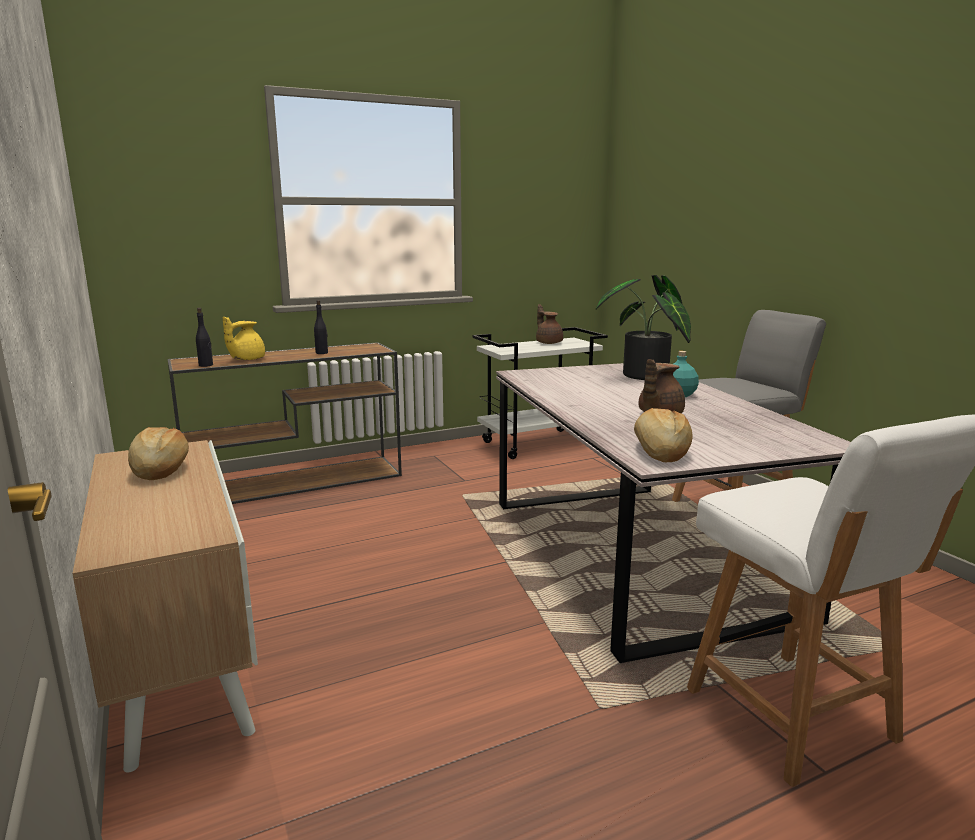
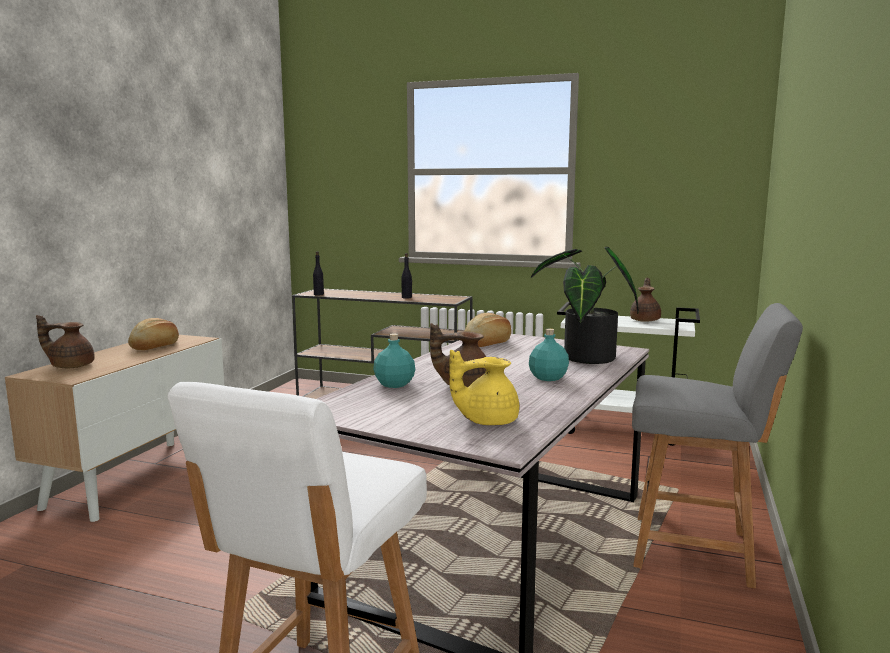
camera: 45 degrees right, 5 degrees down
(133, 526) = (71, 366): none -> brown teapot
(246, 359) = (351, 294): yellow teapot -> yellow teapot (486, 421)
(617, 427) = (394, 384): none -> turquoise bottle
(659, 452) = (347, 406): bread -> bread (488, 343)

